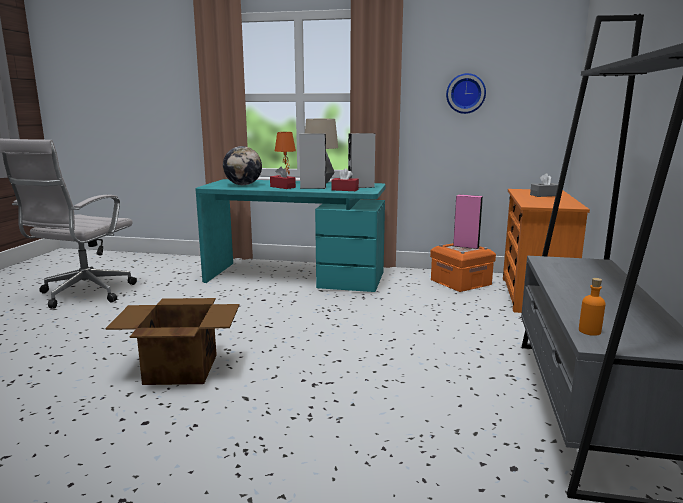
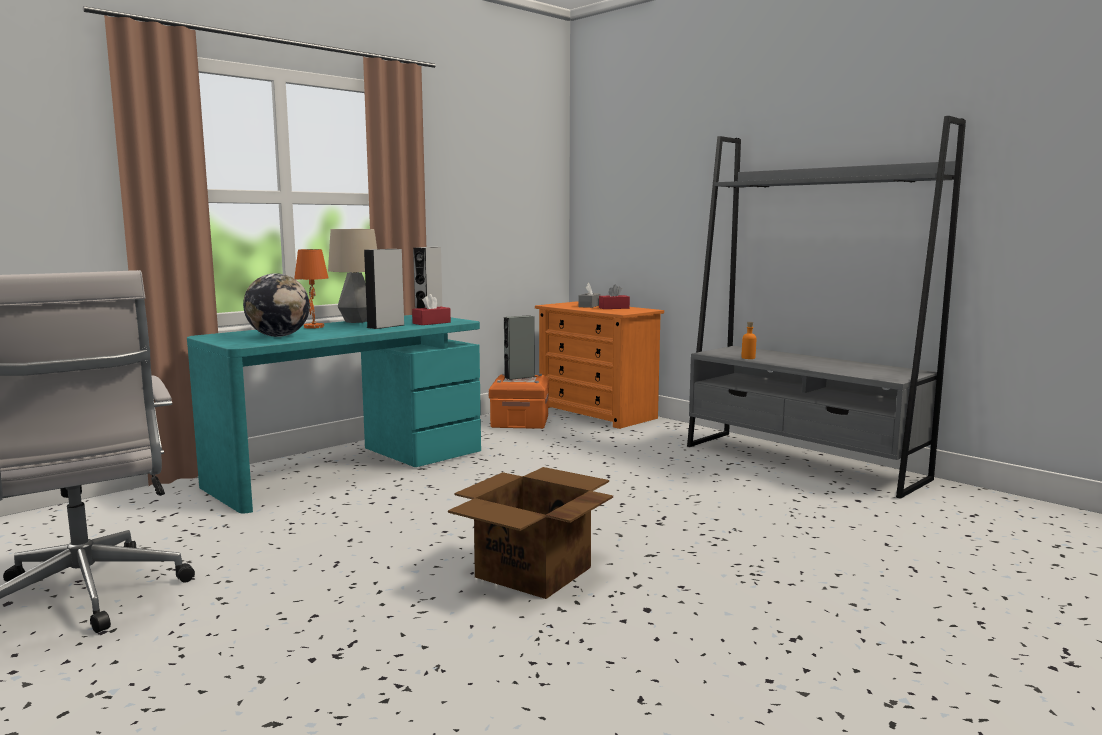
camera: 55 degrees left, 5 degrees down
(282, 187) = (346, 330): red tissue box -> red tissue box (614, 308)
(465, 93) = (480, 198): wall clock -> none
(466, 246) = (519, 377): pink speaker -> grey speaker
(589, 331) = (872, 376): orange bottle -> orange bottle (748, 358)

